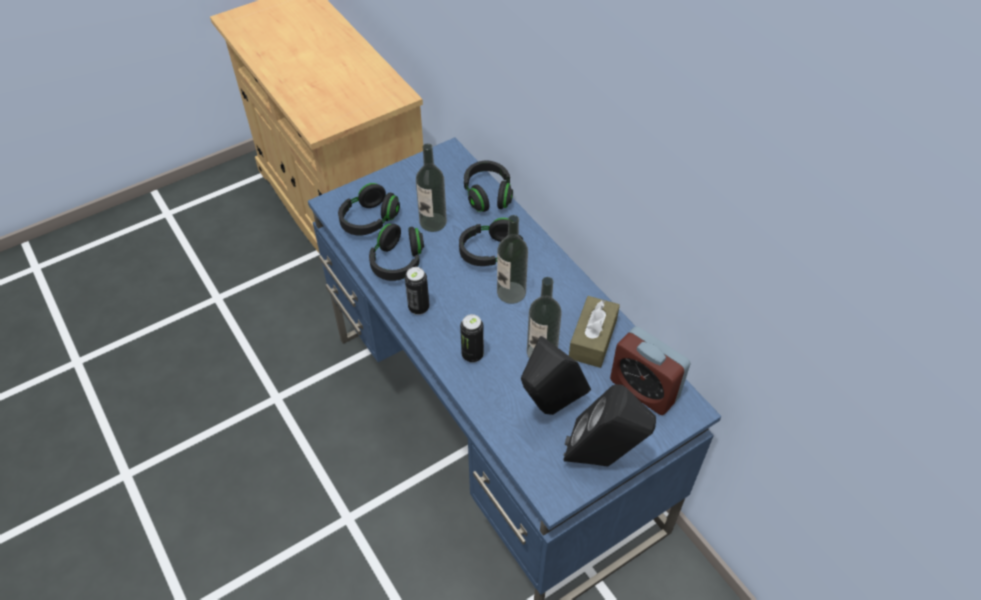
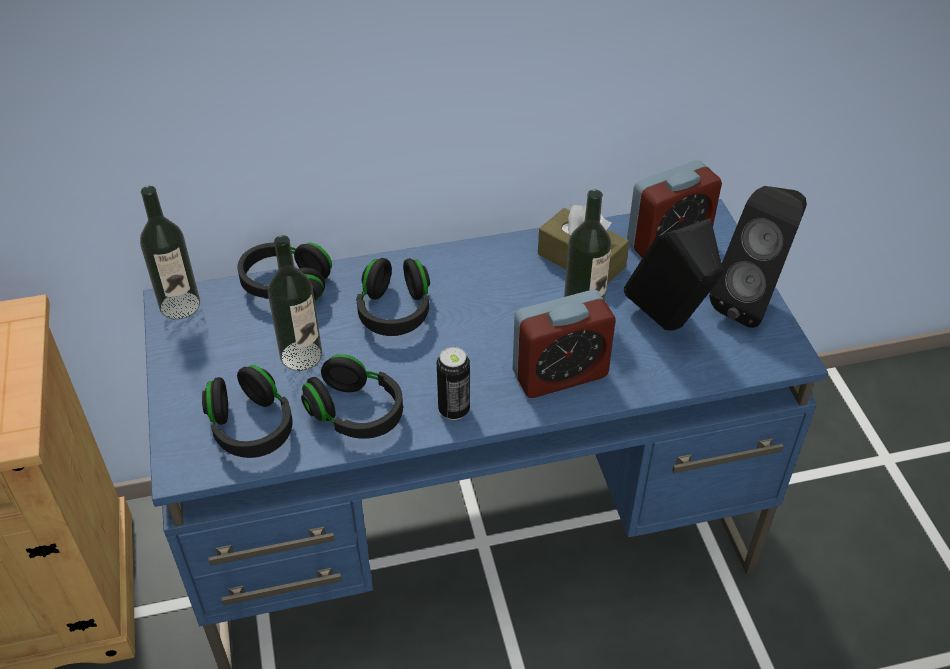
camera: 70 degrees left, 5 degrees down
(472, 355) = (560, 374): can -> alarm clock
(511, 292) = (474, 310): bottle -> bottle (180, 305)

